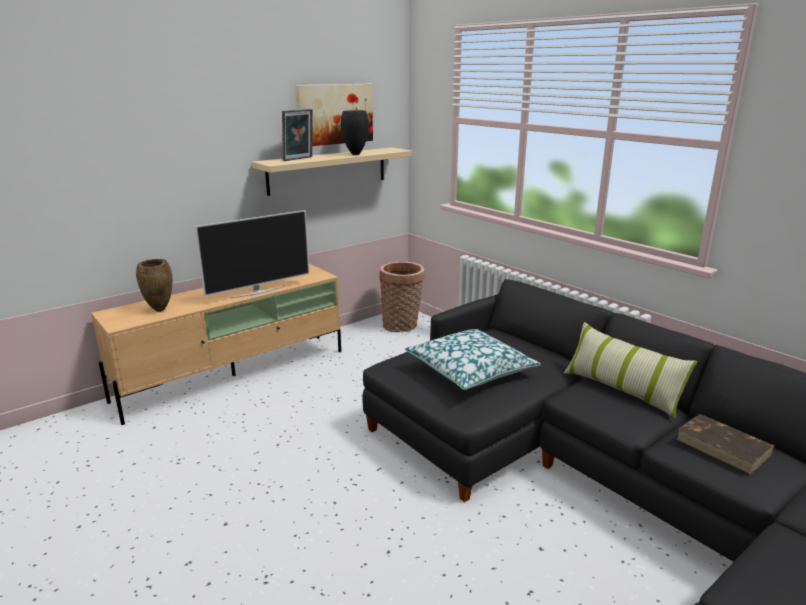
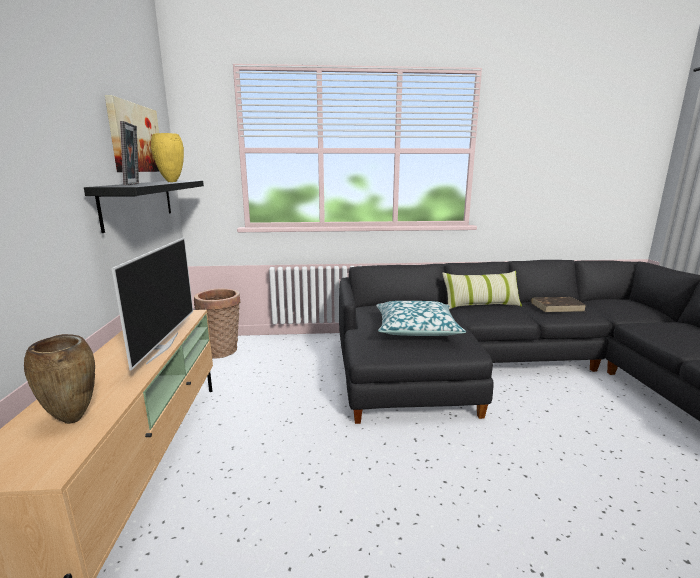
camera: 55 degrees left, 5 degrees down
(328, 170) = (139, 202): beige shelf -> black shelf
(355, 154) = (171, 182): black vase -> yellow vase

